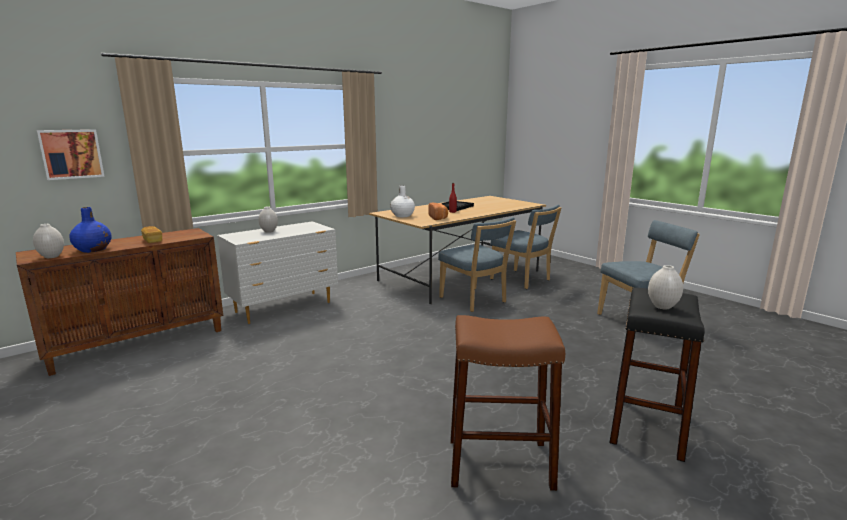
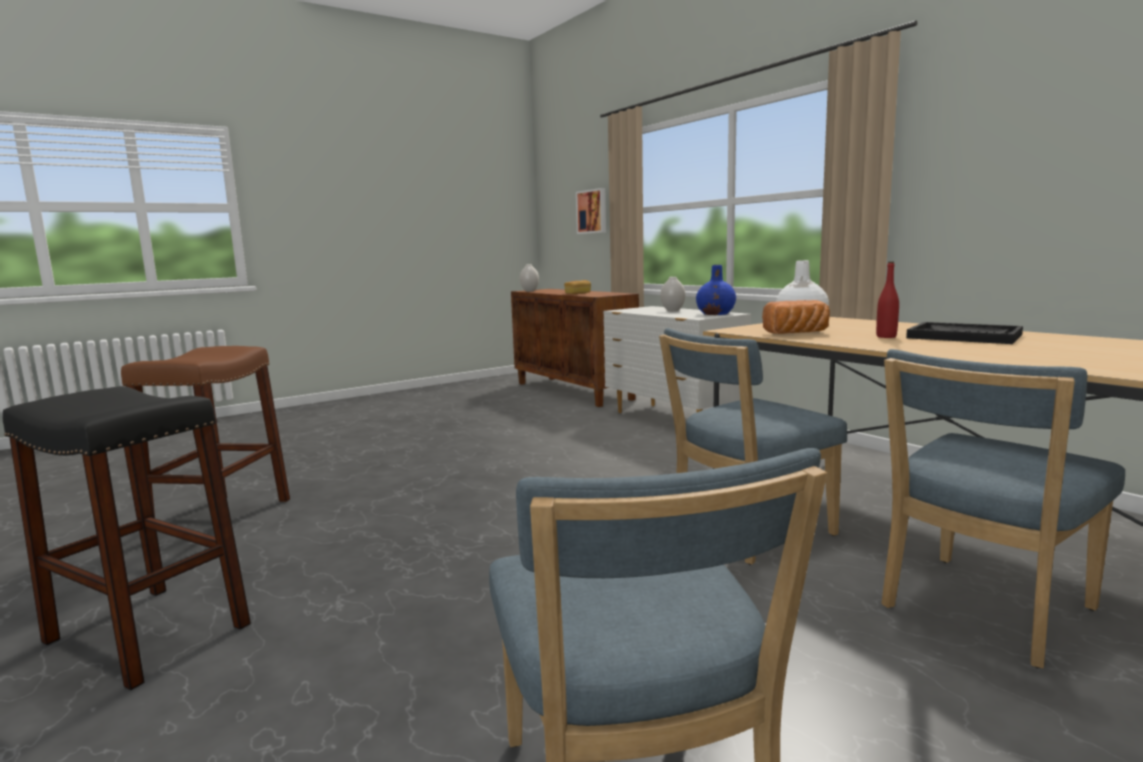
camera: 95 degrees right, 5 degrees down
(93, 249) = (549, 292): blue vase -> blue vase (716, 314)
(663, 307) = (101, 399): white vase -> none

